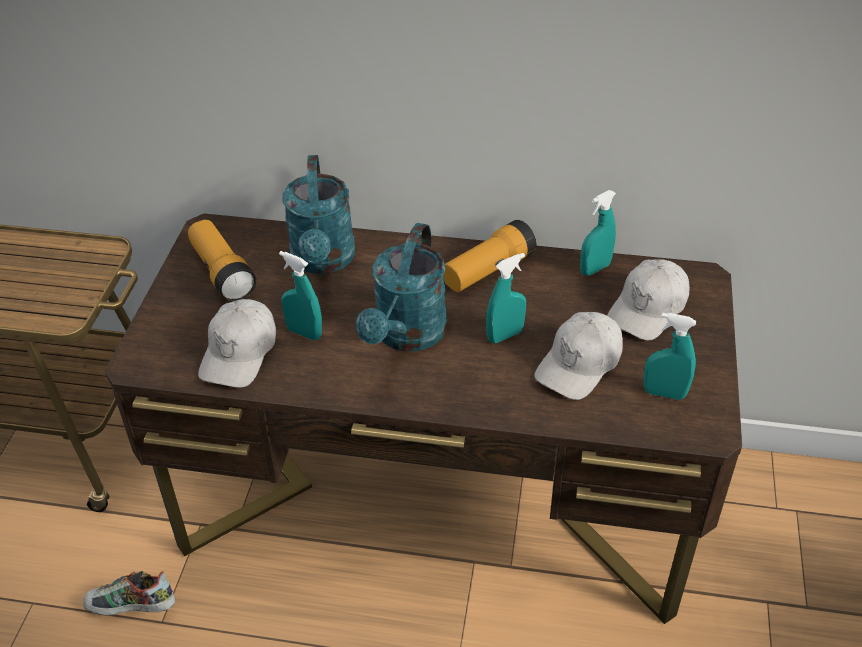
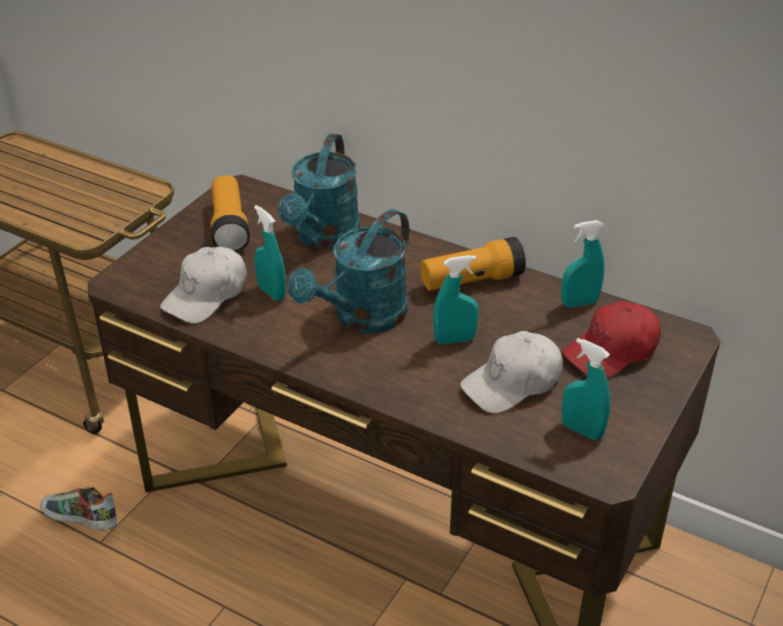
camera: 20 degrees right, 5 degrees down
(648, 309) = (612, 351): white cap -> red cap

